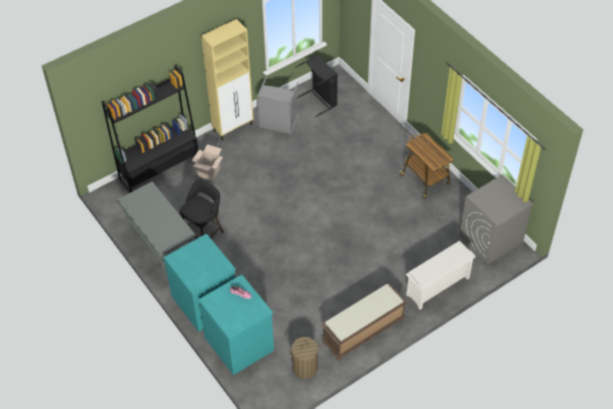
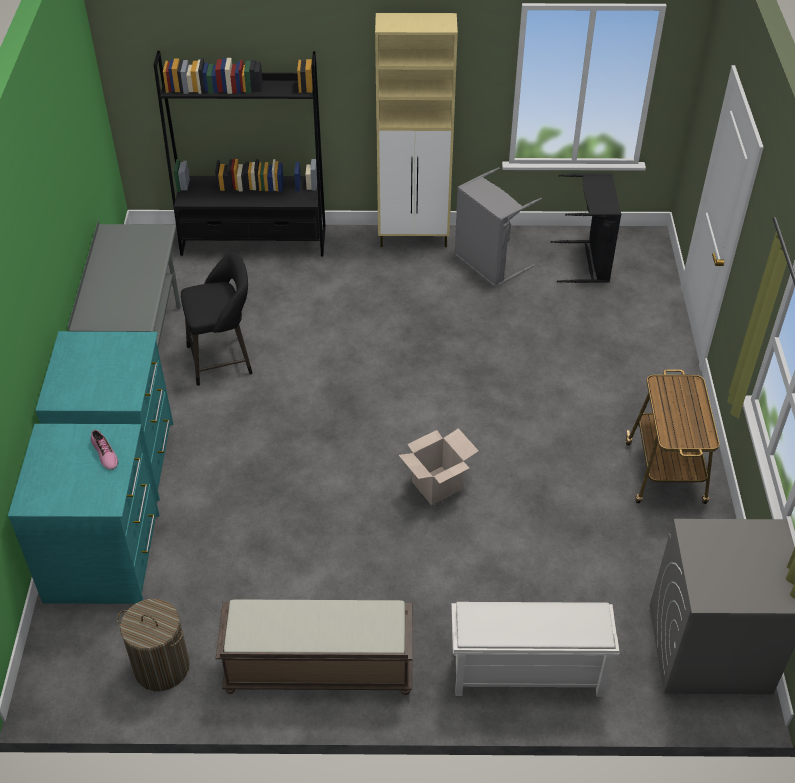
camera: 35 degrees right, 5 degrees down
(209, 172) = (317, 280): cardboard box -> cardboard box (437, 485)

